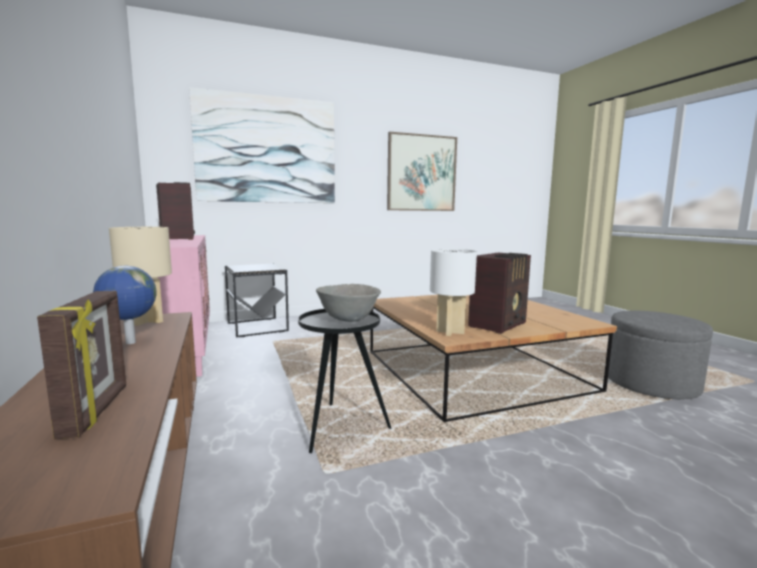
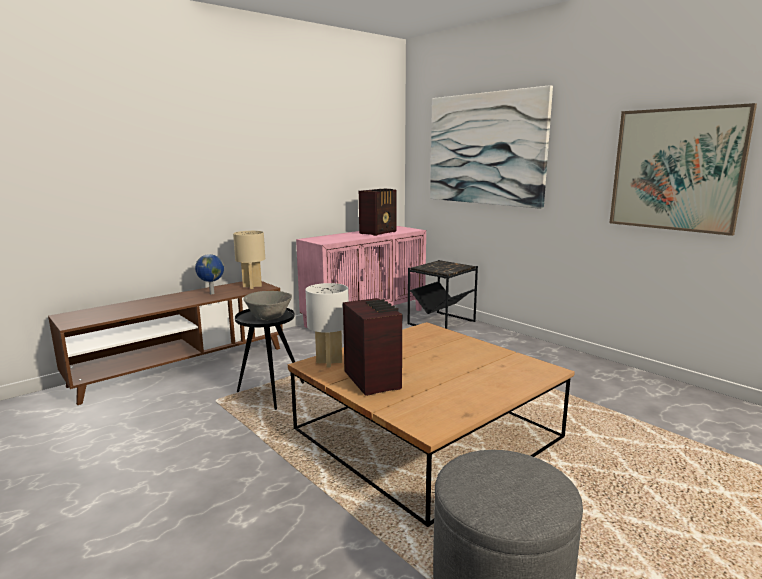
camera: 70 degrees right, 5 degrees up
(97, 410) = (129, 310): picture frame -> none
(499, 325) = (373, 379): radio -> radio turned 135 degrees counterclockwise

